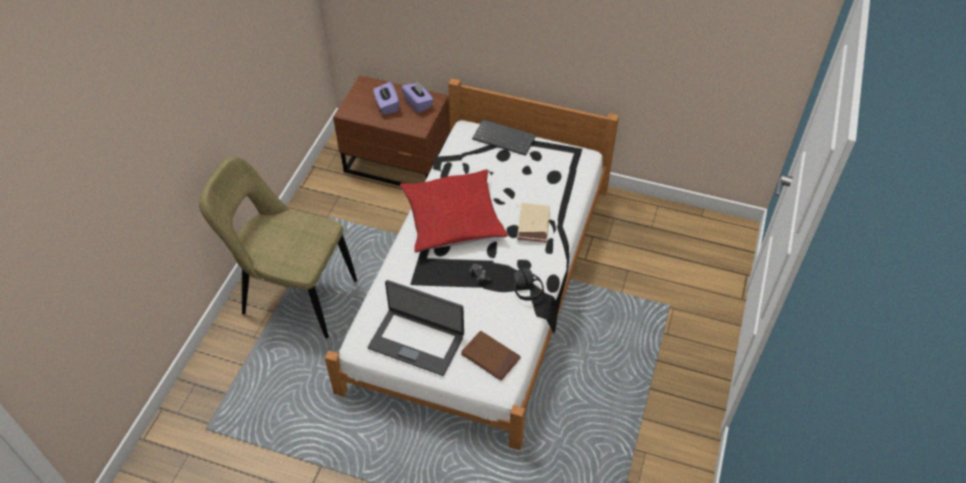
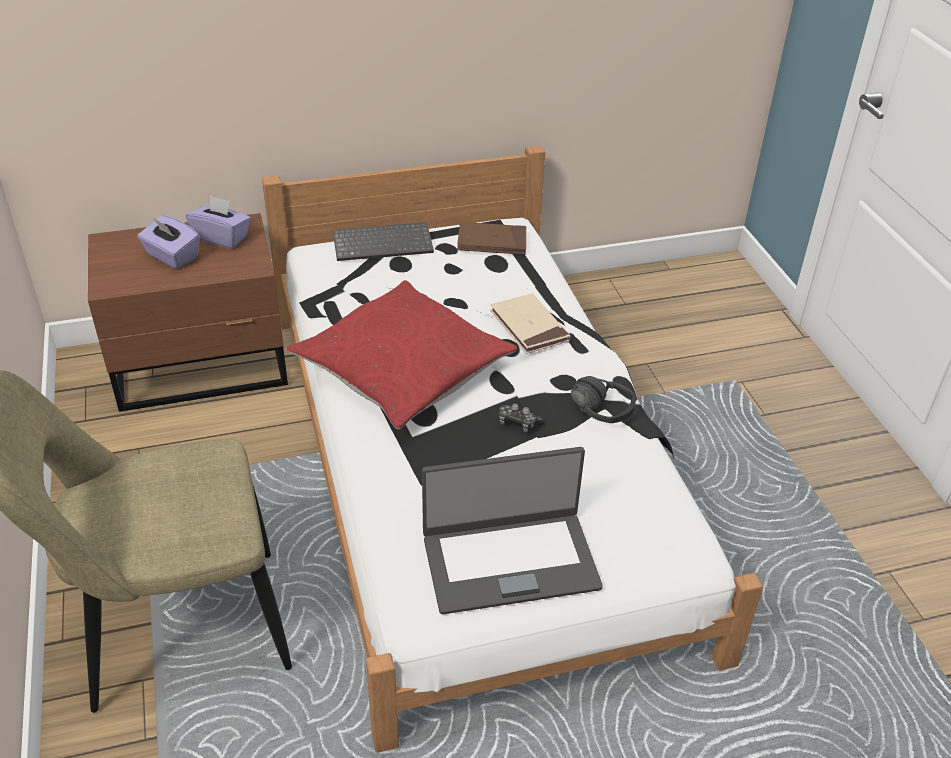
camera: 35 degrees left, 10 degrees down
(490, 357) = (642, 525): brown book -> brown book (492, 242)

